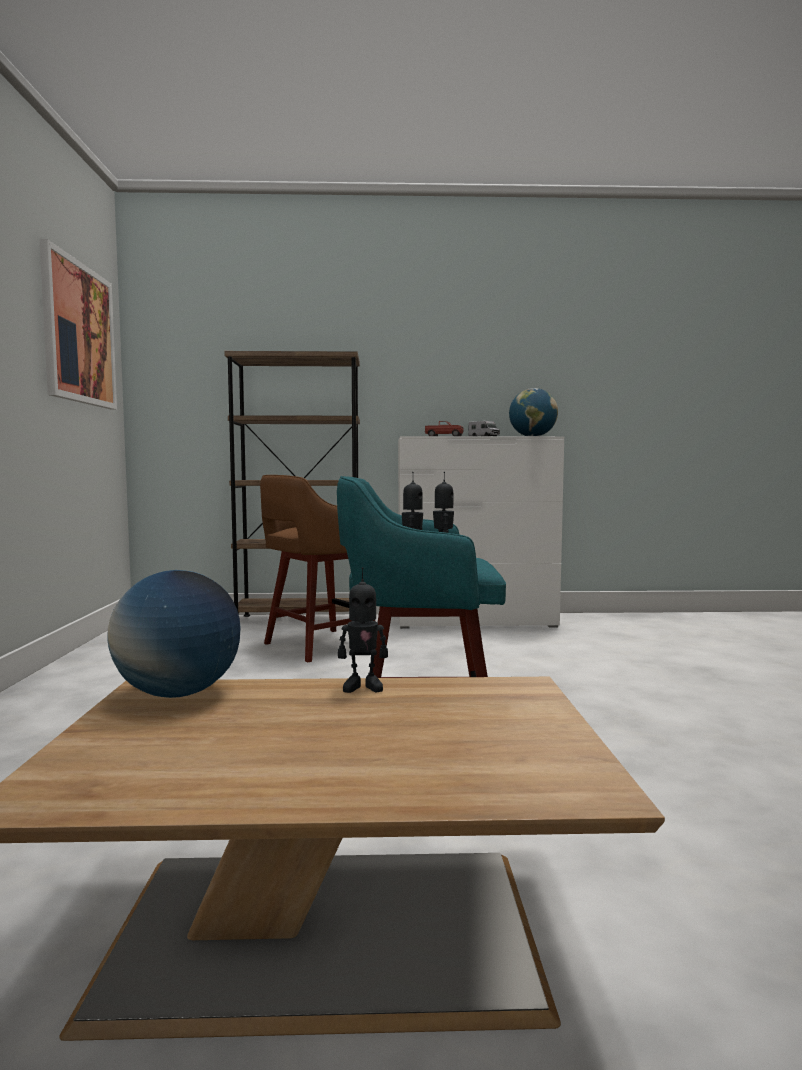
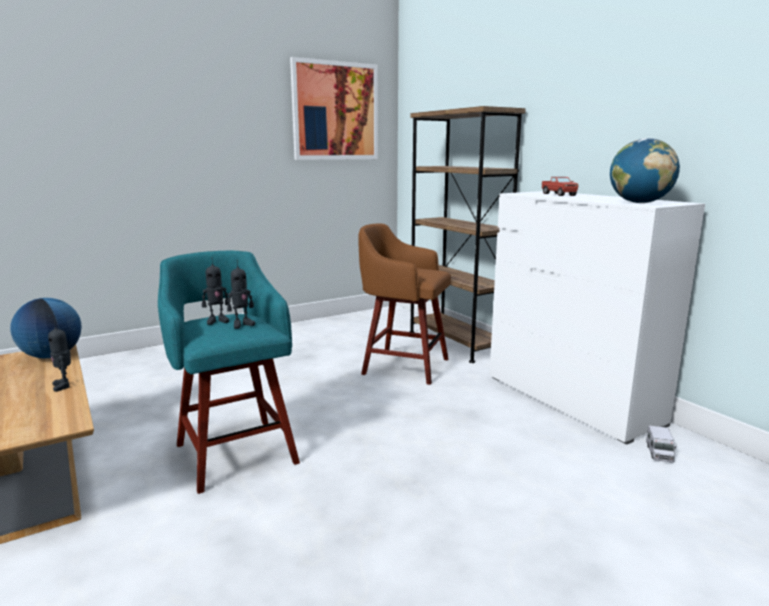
camera: 60 degrees right, 10 degrees up
(484, 437) = (594, 198): toy truck -> toy truck (659, 453)

